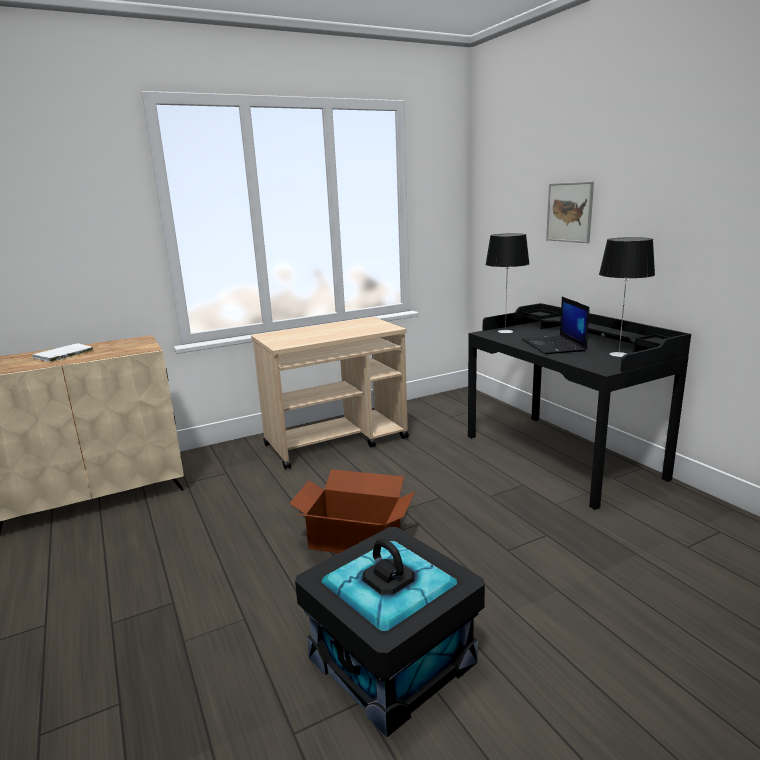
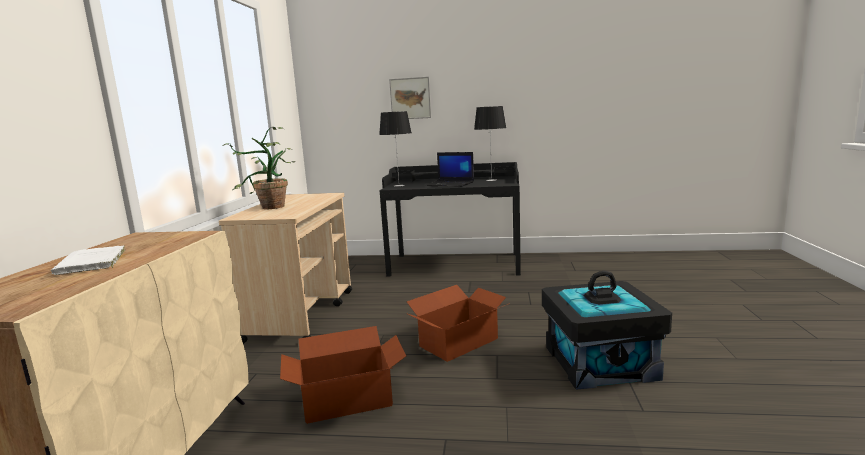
camera: 55 degrees left, 5 degrees down
(209, 528) = (348, 400): none -> cardboard box
(306, 331) = (268, 208): none -> potted plant

